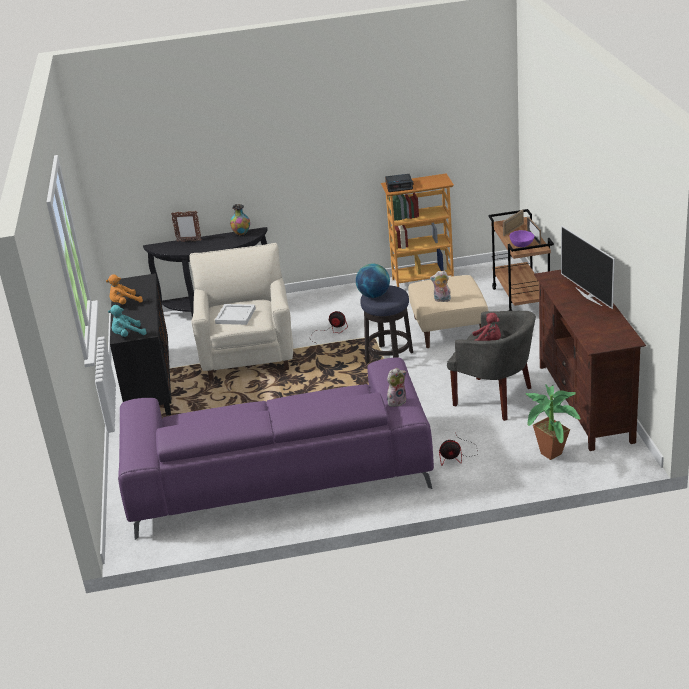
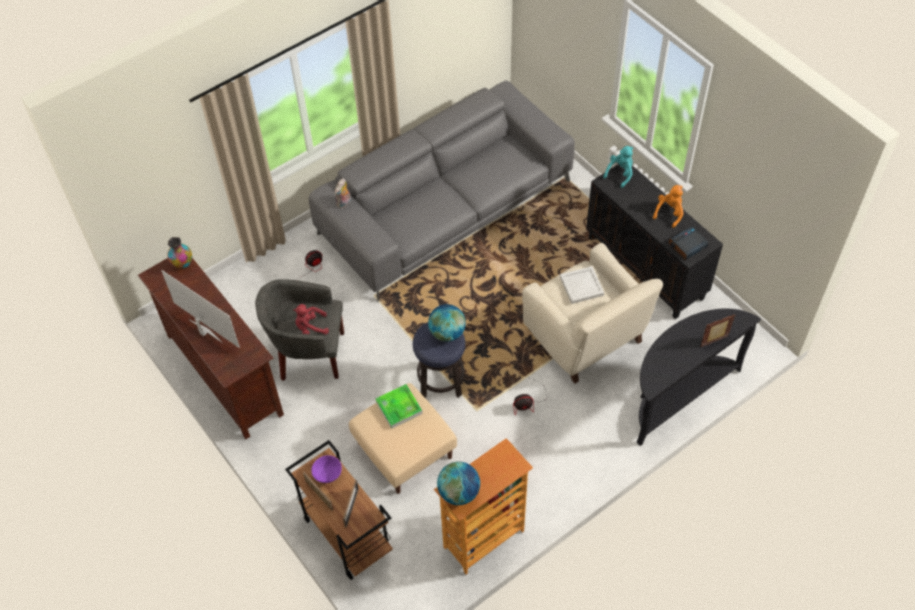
camera: 150 degrees right, 25 degrees up
(241, 234) = (665, 375): vase -> vase (182, 264)
(278, 475) = (445, 207): purple sofa -> grey sofa
(399, 186) = (502, 464): alarm clock -> alarm clock (687, 246)
(438, 181) = (459, 492): none -> globe
(441, 300) = (399, 408): plush toy -> tray
(552, 456) = (233, 298): potted plant -> none

